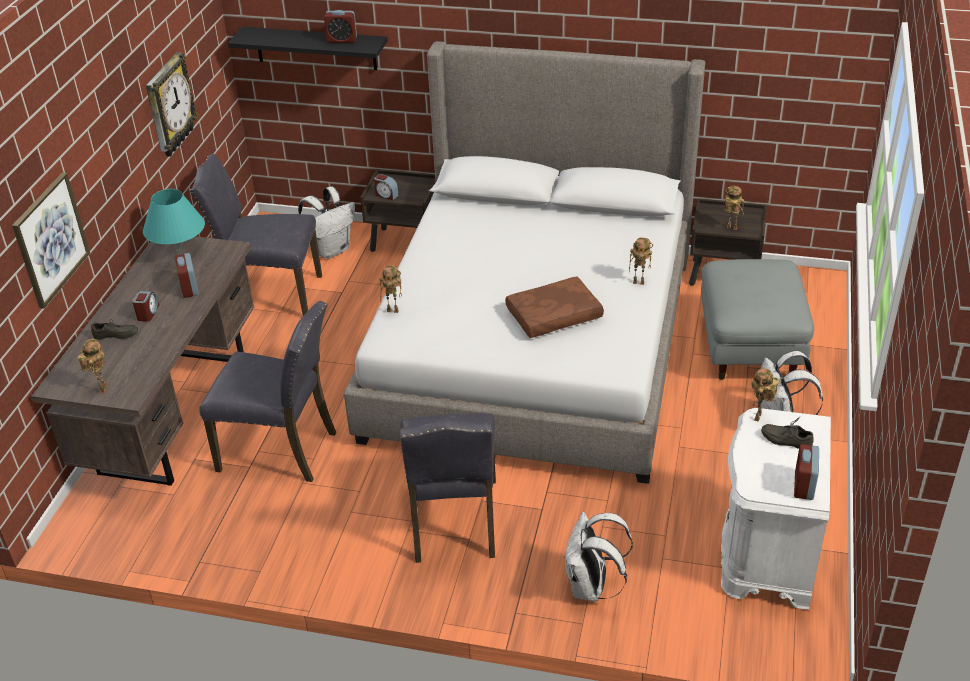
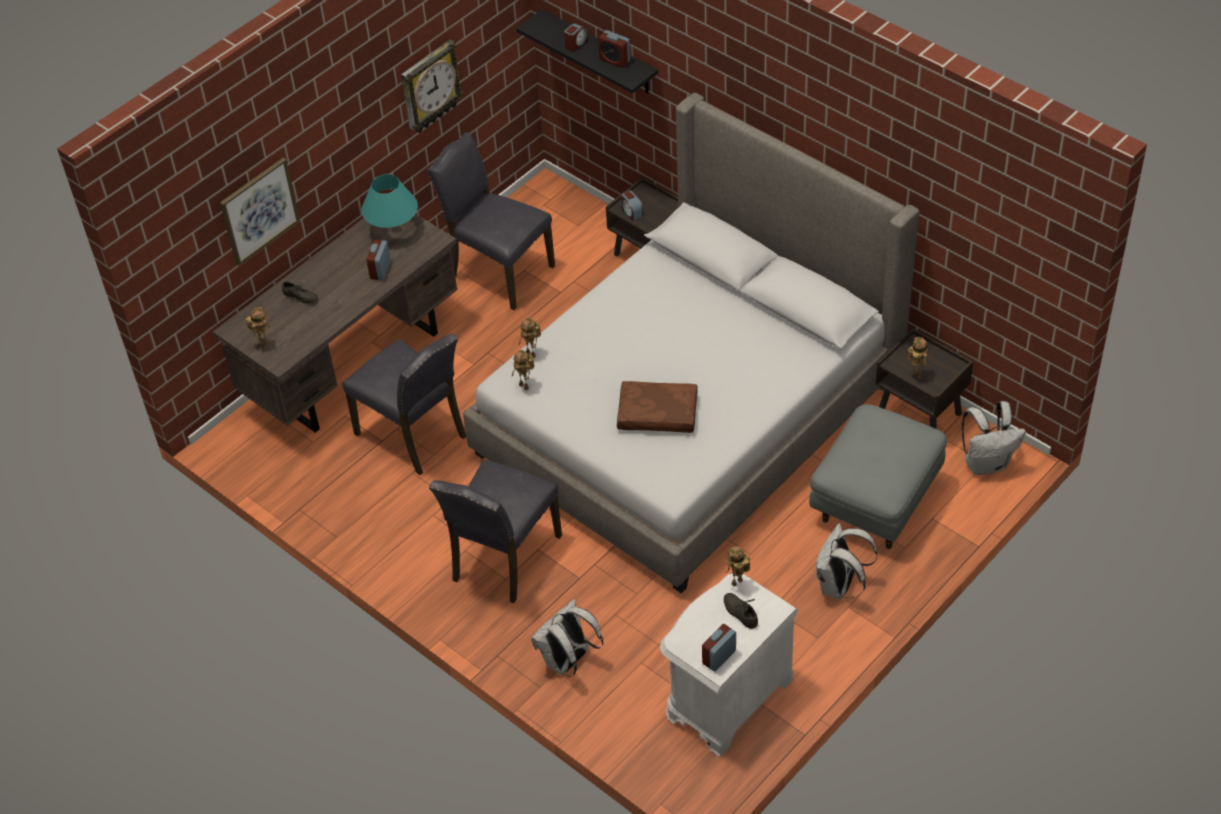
camera: 30 degrees right, 10 degrees up
(148, 313) = (335, 283): alarm clock -> alarm clock (575, 43)
(331, 250) = (581, 240): white backpack -> white backpack (987, 463)
(639, 282) = (757, 408): toy robot -> toy robot (525, 386)

